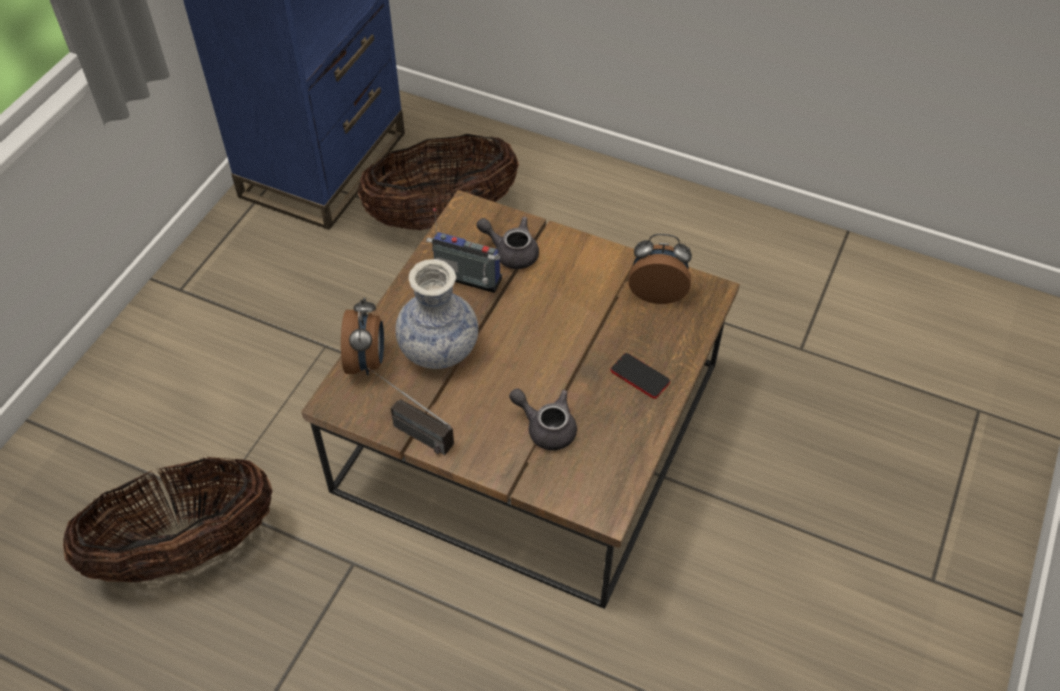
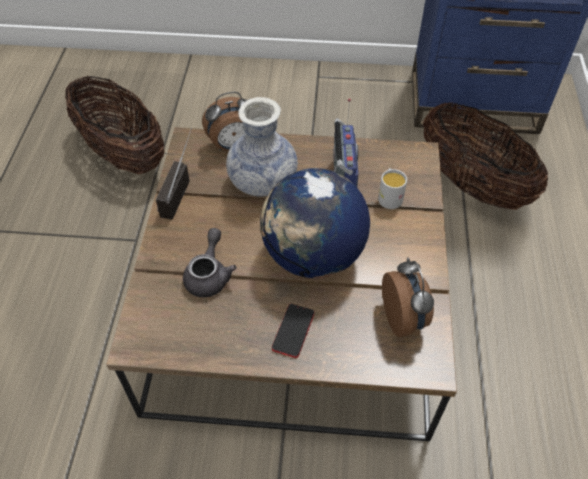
camera: 70 degrees right, 0 degrees up
(511, 252) = (389, 196): grey teapot -> white mug
(559, 335) = (313, 256): none -> globe

